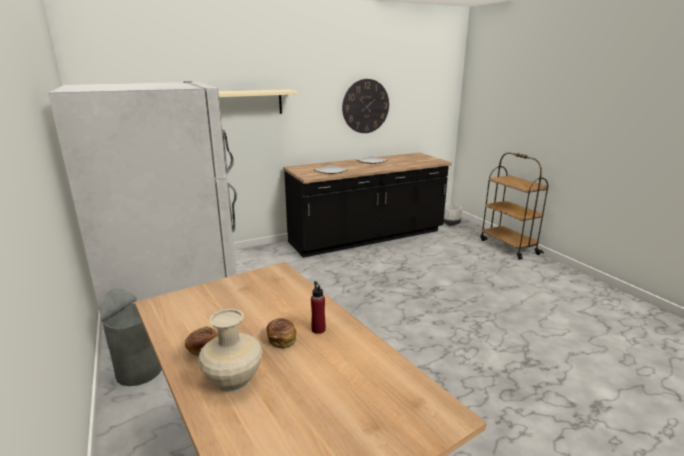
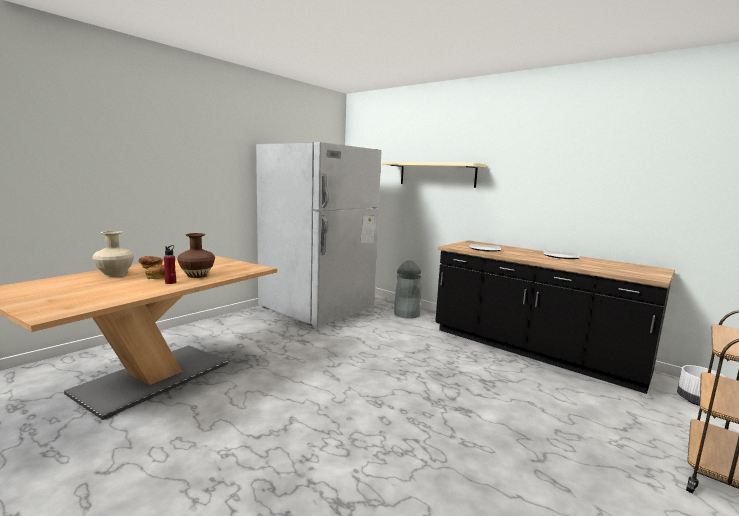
camera: 65 degrees right, 10 degrees down
(139, 371) = (243, 318): grey trash can -> grey trash can (407, 314)
(290, 311) = (197, 275): none -> brown vase
(365, 106) = (581, 189): wall clock -> none

